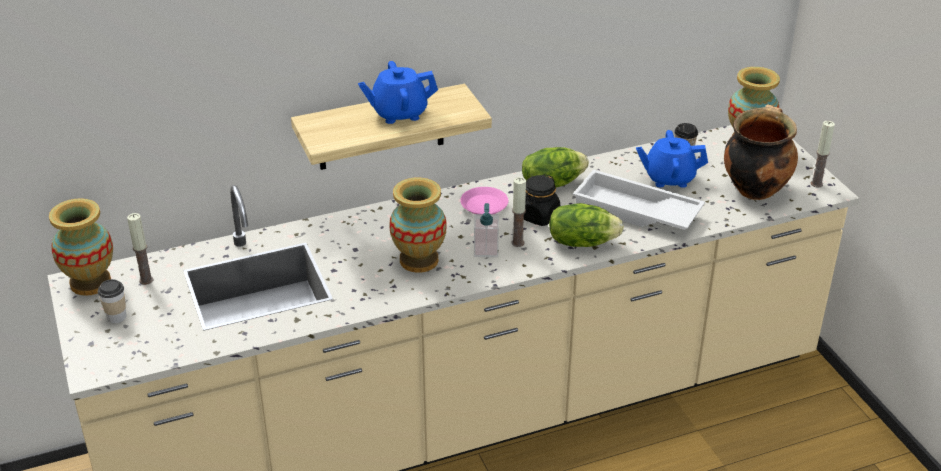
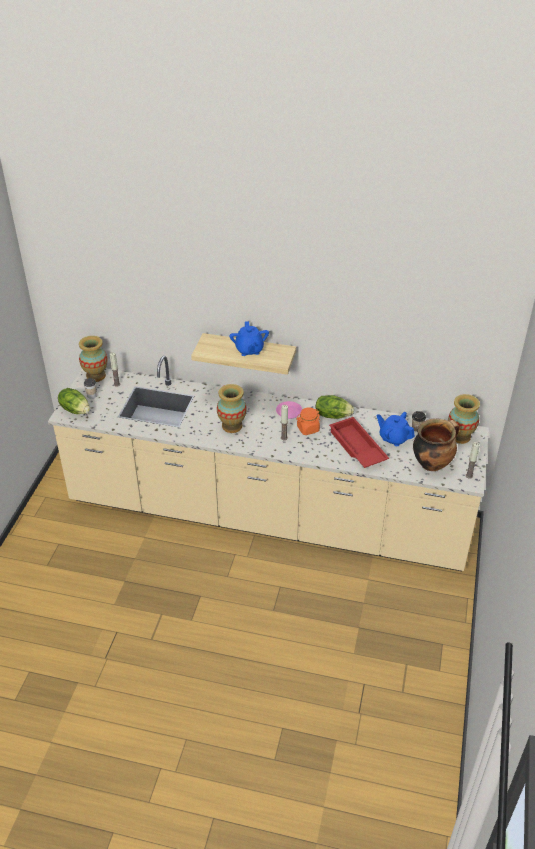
camera: 35 degrees right, 5 degrees up
(399, 113) = (249, 350): blue teapot -> blue teapot turned 120 degrees counterclockwise
(486, 250) = (266, 434): soap dispenser -> none
(538, 216) = (308, 429): black jar -> orange jar
(582, 242) = (314, 451): lettuce -> lettuce (75, 409)
(635, 211) = (356, 447): white tray -> red tray

